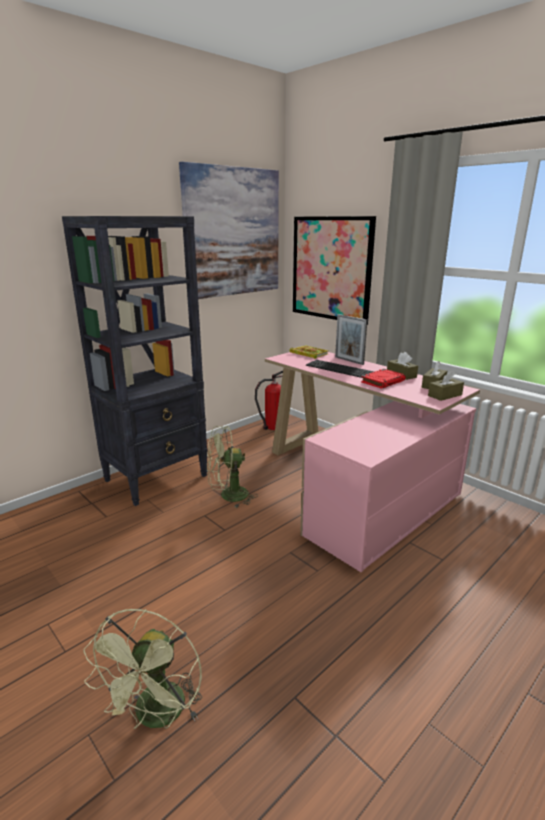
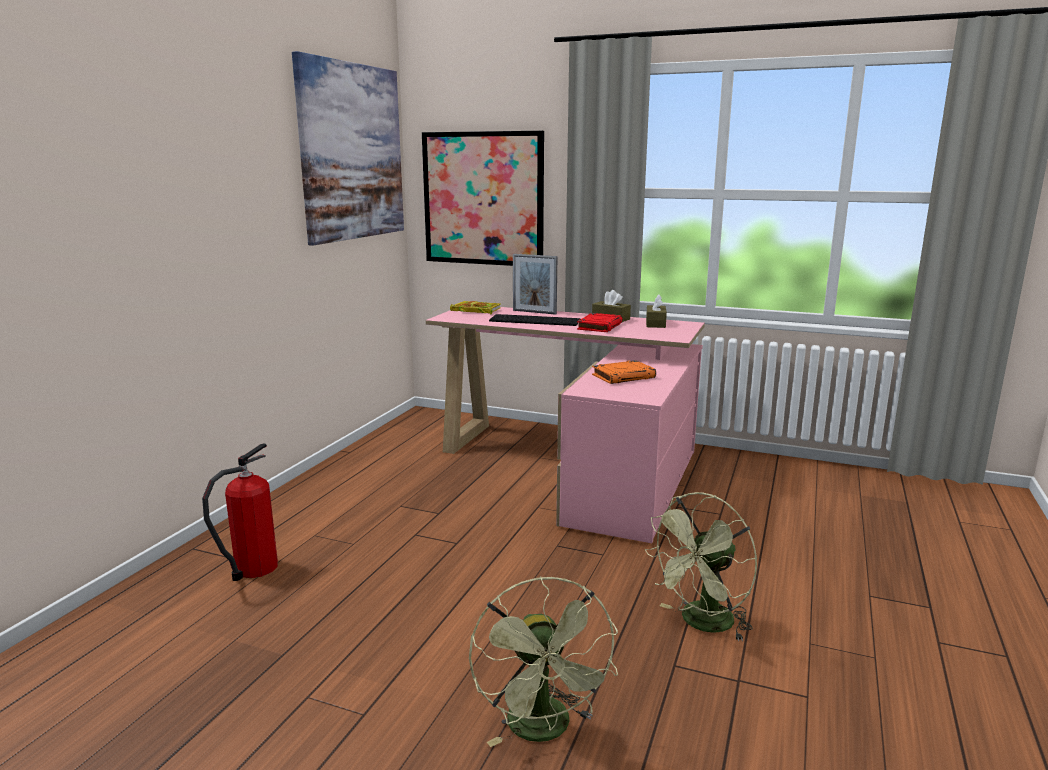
camera: 25 degrees left, 5 degrees down
(157, 478) = (305, 509): black bookcase -> none
(228, 496) = (428, 508): green fan -> green fan (701, 624)
(272, 427) = (417, 424): fire extinguisher -> fire extinguisher (253, 569)
(372, 430) = (624, 376): none -> orange book
(445, 395) = (678, 330): brown tissue box -> none

